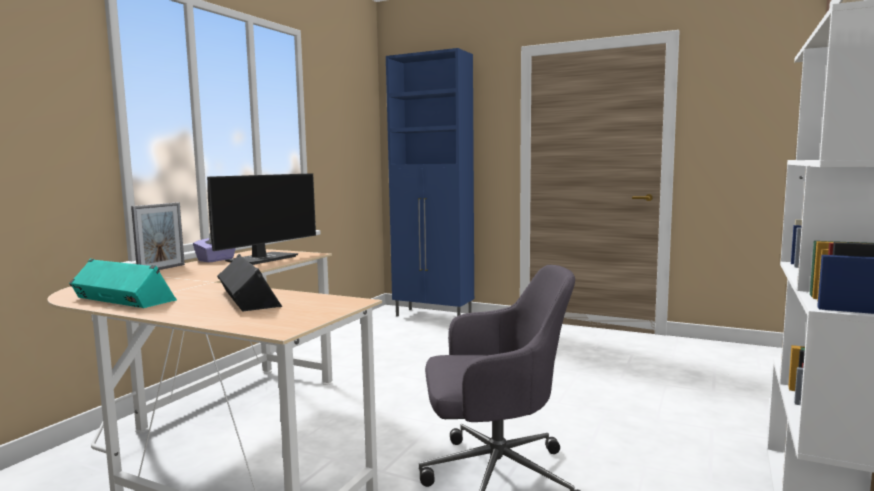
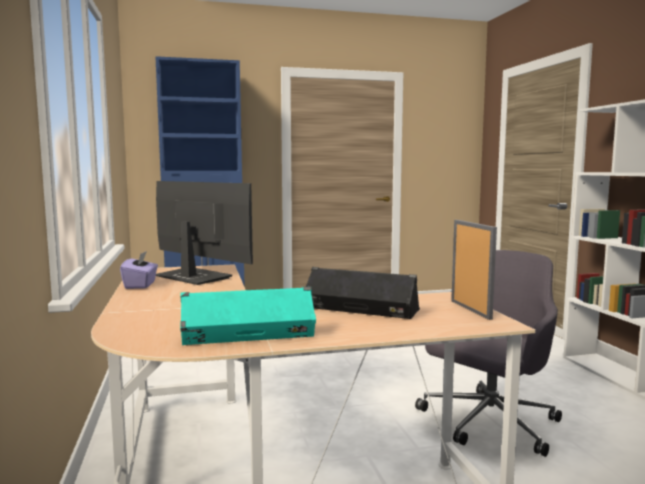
camera: 40 degrees left, 0 degrees up
(161, 269) = (121, 302): picture frame -> picture frame (470, 309)
(263, 259) = (192, 277): monitor -> monitor turned 45 degrees counterclockwise

